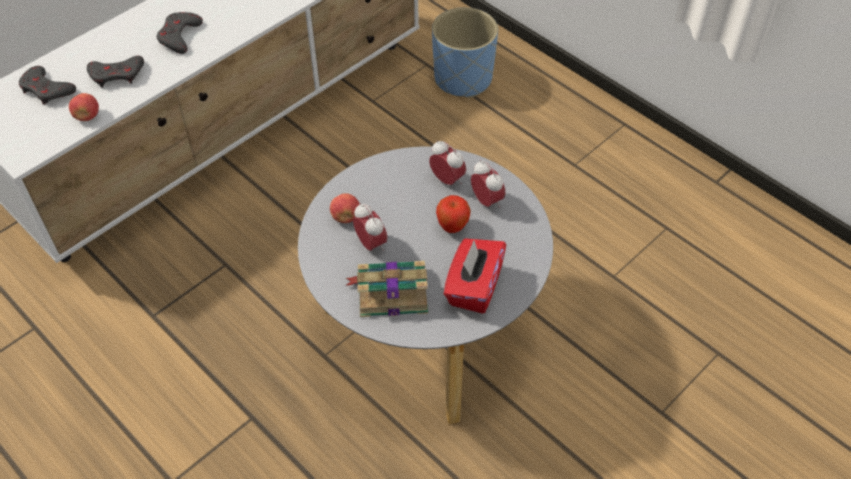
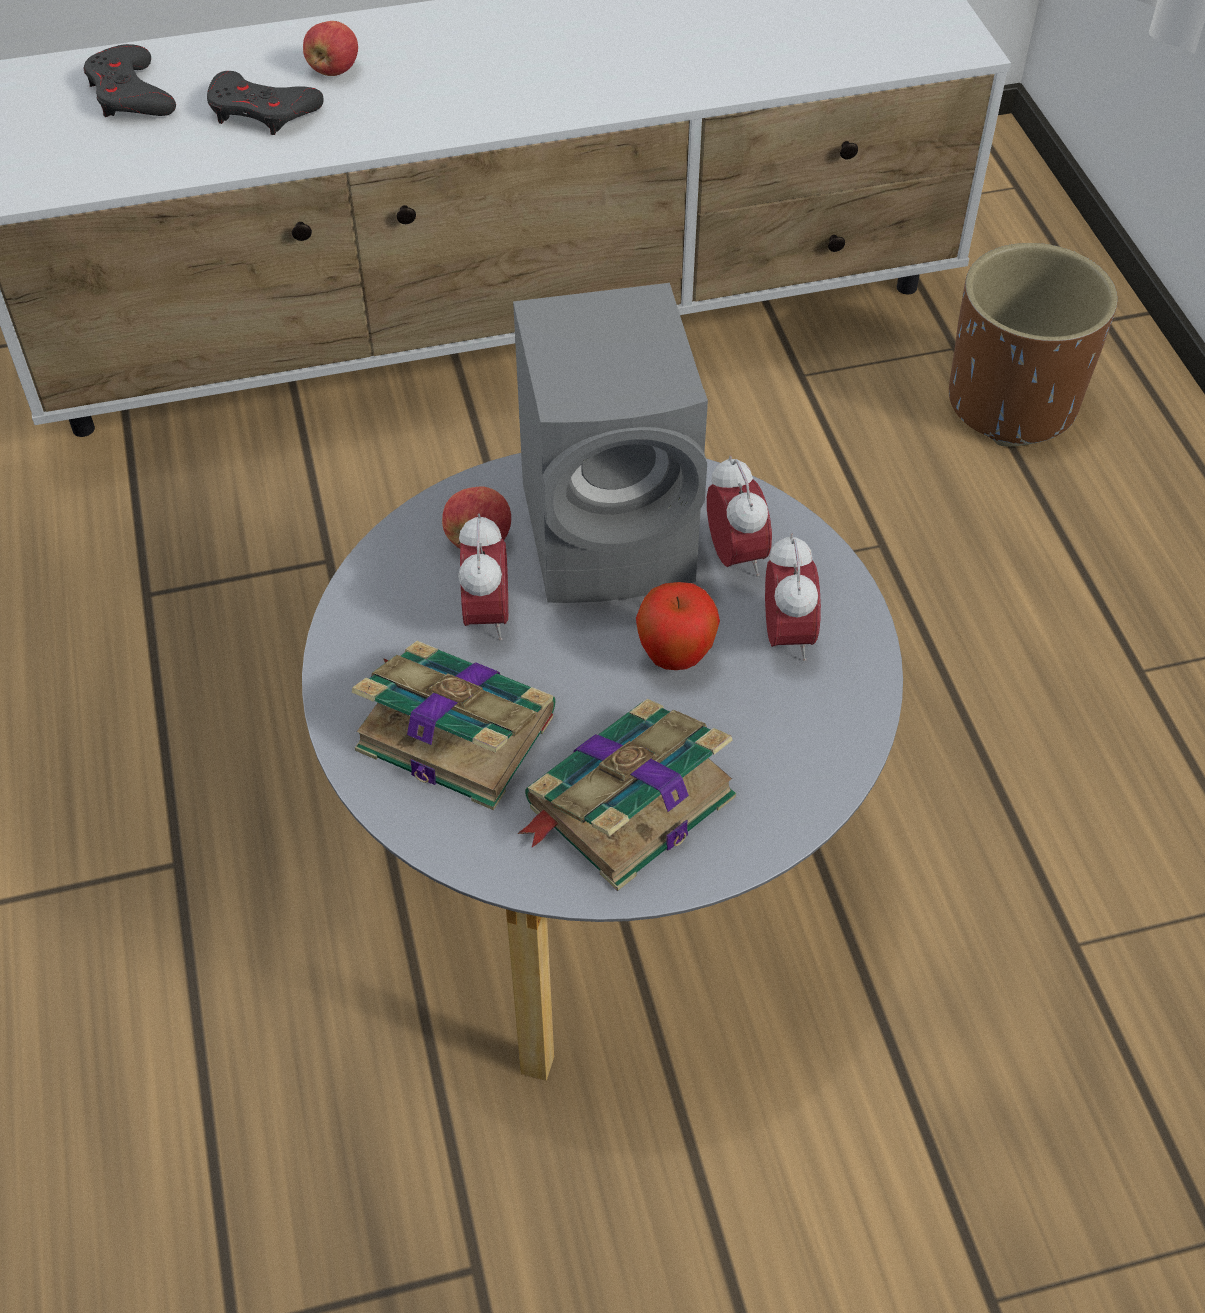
camera: 30 degrees right, 0 degrees up
(87, 116) = (157, 163): apple -> apple (333, 70)
(179, 36) = (419, 84): grey game controller -> none
(396, 191) = (615, 534): none -> grey speaker
(463, 79) = (1013, 404): blue planter -> brown planter
(473, 287) = (626, 803): red tissue box -> book

